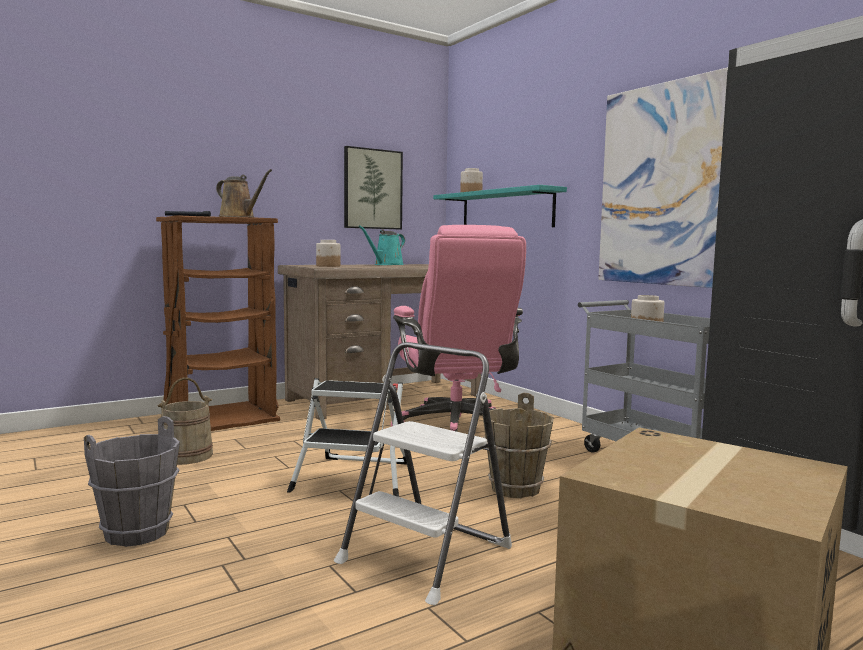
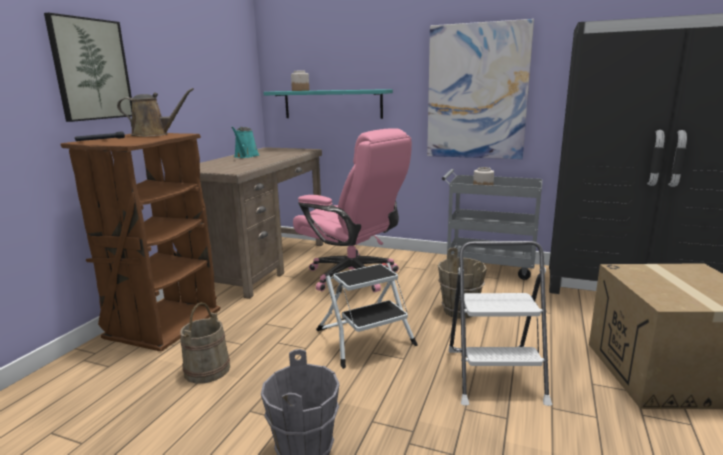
camera: 35 degrees left, 10 degrees up
(328, 266) = (221, 167): jar -> none
(372, 189) = (217, 89): picture -> picture (91, 69)

